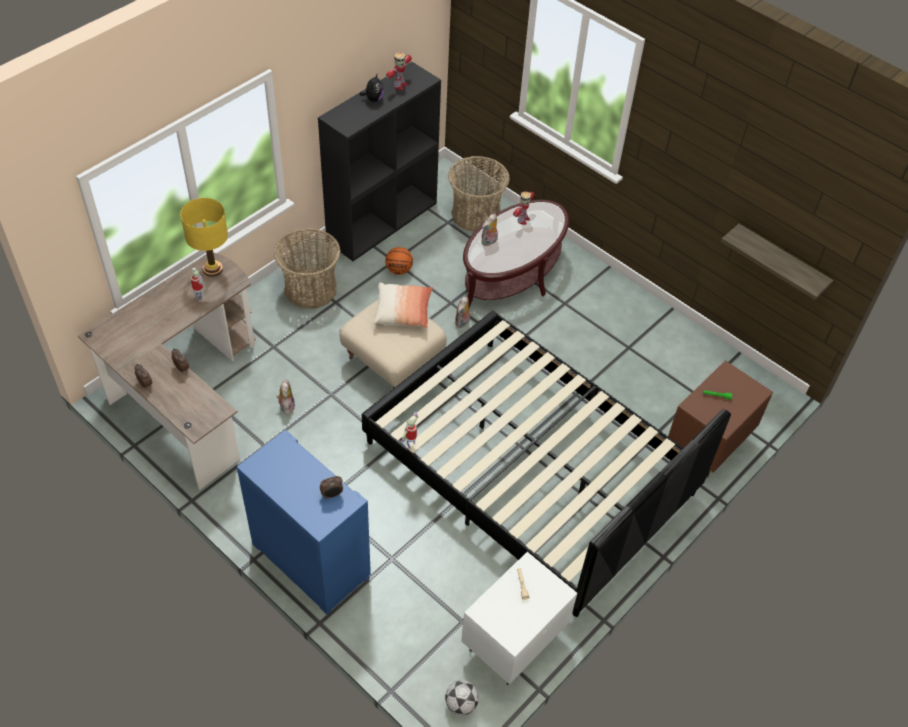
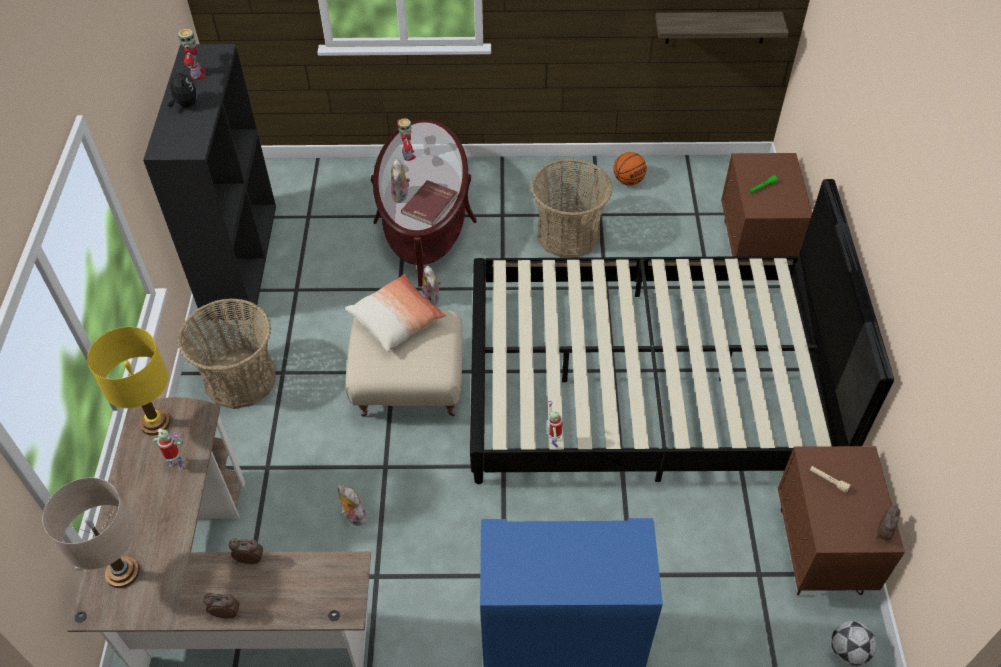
camera: 40 degrees left, 0 degrees up
(124, 329) = (123, 573): none -> beige table lamp
(332, 495) = (614, 543): alarm clock -> alarm clock (883, 533)
(399, 270) = (312, 294): basketball -> basketball (628, 180)
(476, 214) = (327, 191): basket -> basket (568, 234)
(500, 259) = (430, 205): none -> red book
(513, 643) = (820, 552): white nightstand -> brown nightstand

